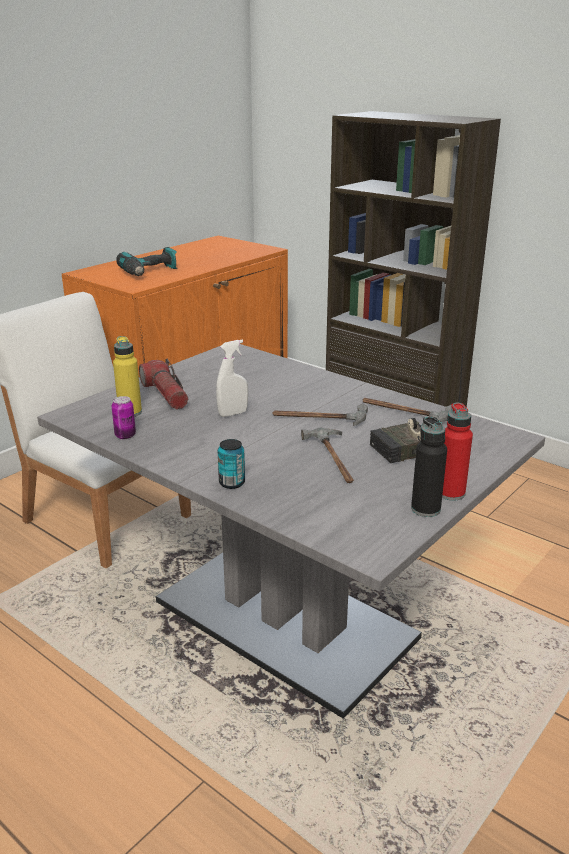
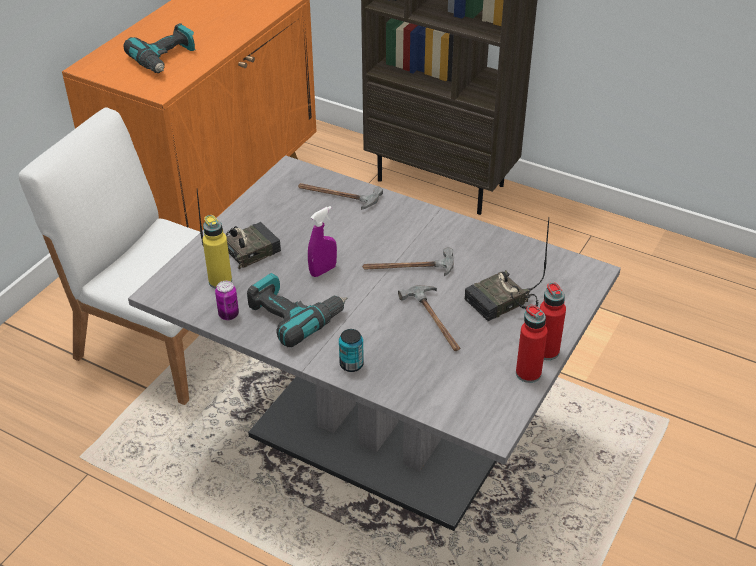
camera: 10 degrees left, 15 degrees up
(166, 394) = (246, 250): flashlight -> radio
(190, 442) = (294, 315): none -> power drill
(233, 413) = (323, 271): white spray bottle -> purple spray bottle
(404, 412) = (487, 249): hammer -> hammer (337, 196)
(425, 509) = (528, 373): black bottle -> red bottle

